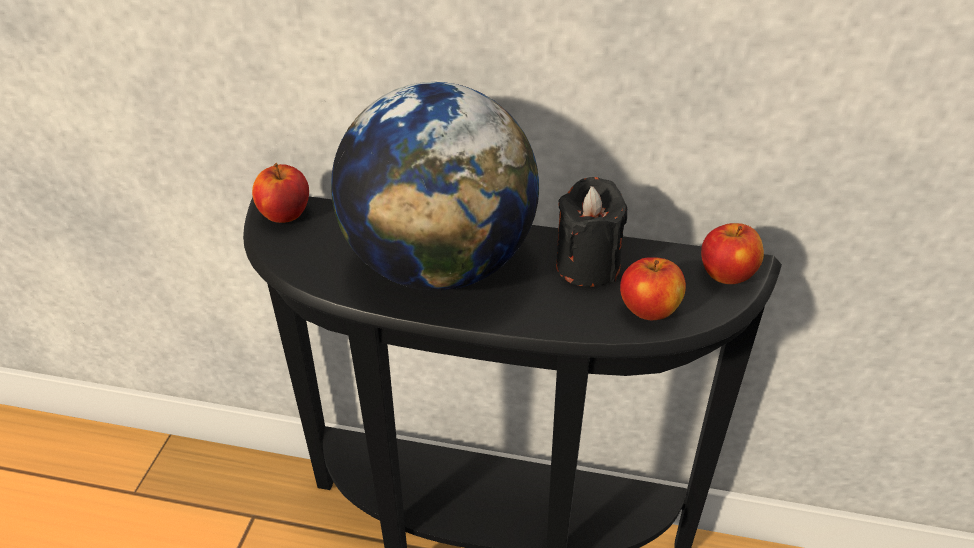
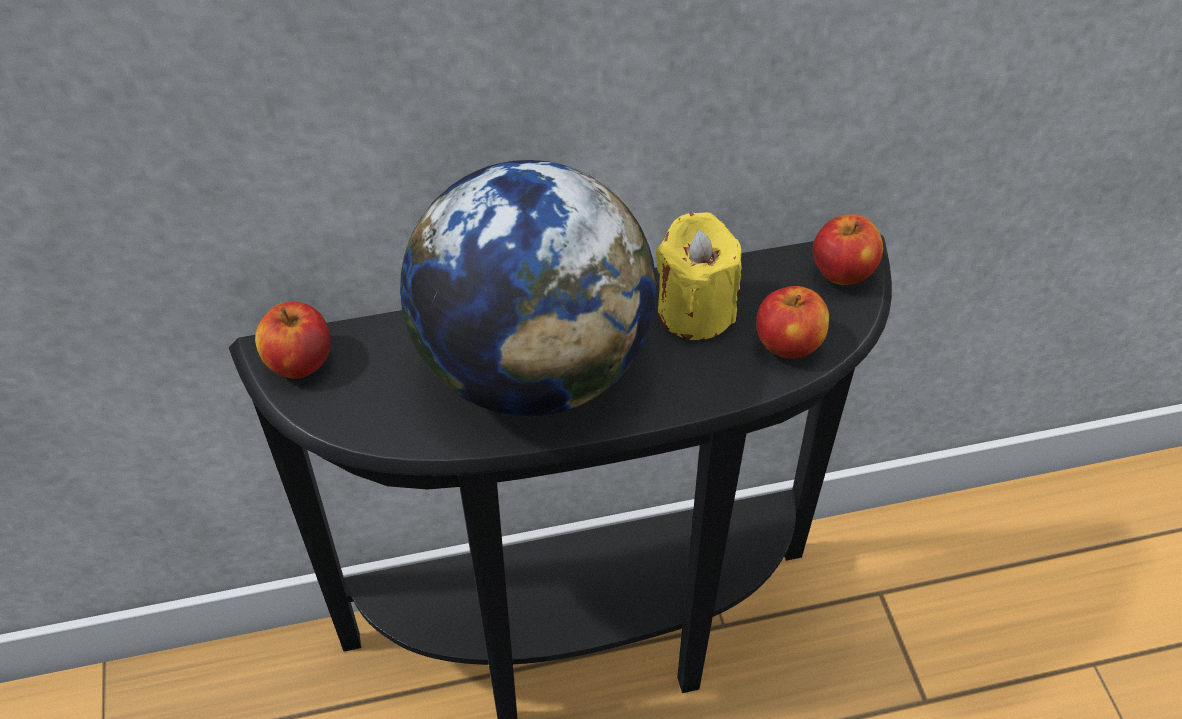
camera: 25 degrees left, 10 degrees up
(587, 266) = (695, 311): black candle -> yellow candle

